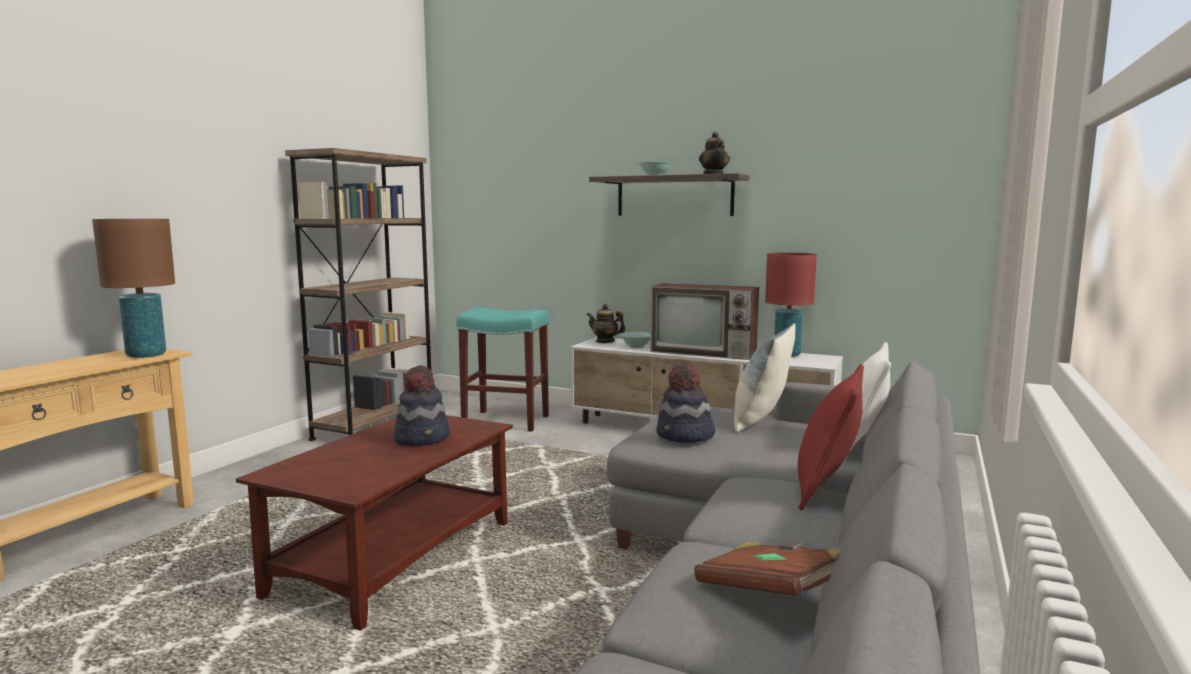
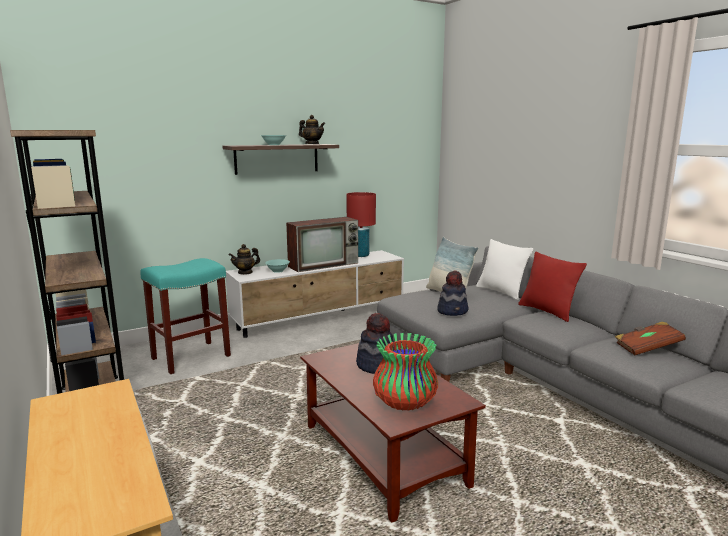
camera: 55 degrees left, 5 degrees up
(146, 355) = (105, 399): brown table lamp -> none
(327, 468) = (405, 402): none -> vase

